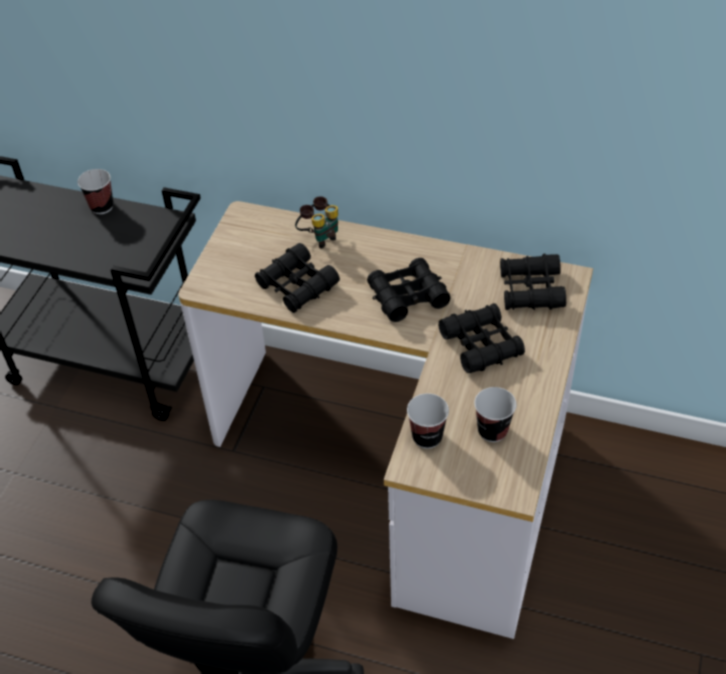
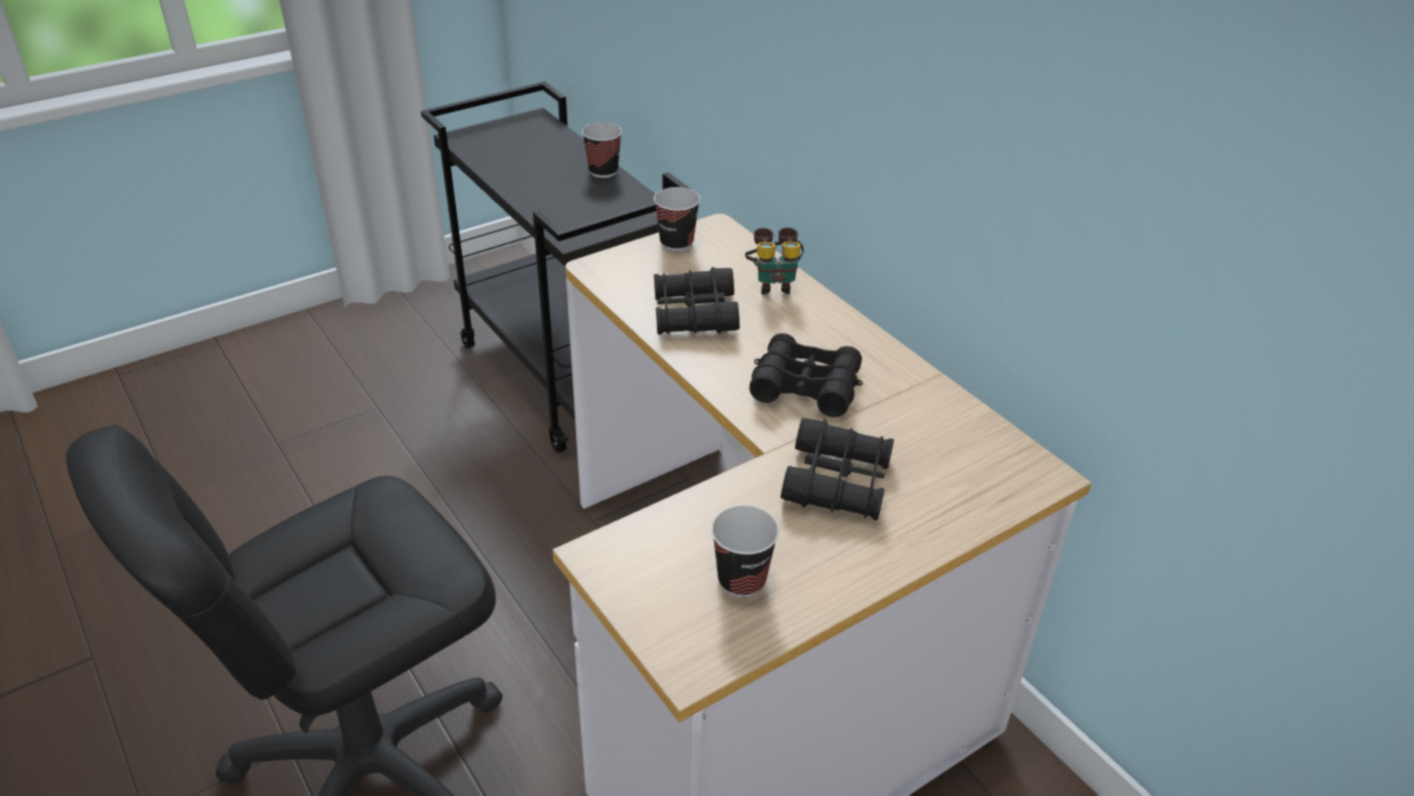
camera: 35 degrees right, 10 degrees down
(427, 437) = (654, 537): cup -> cup (676, 243)
(530, 290) = (972, 460): black binoculars -> none

